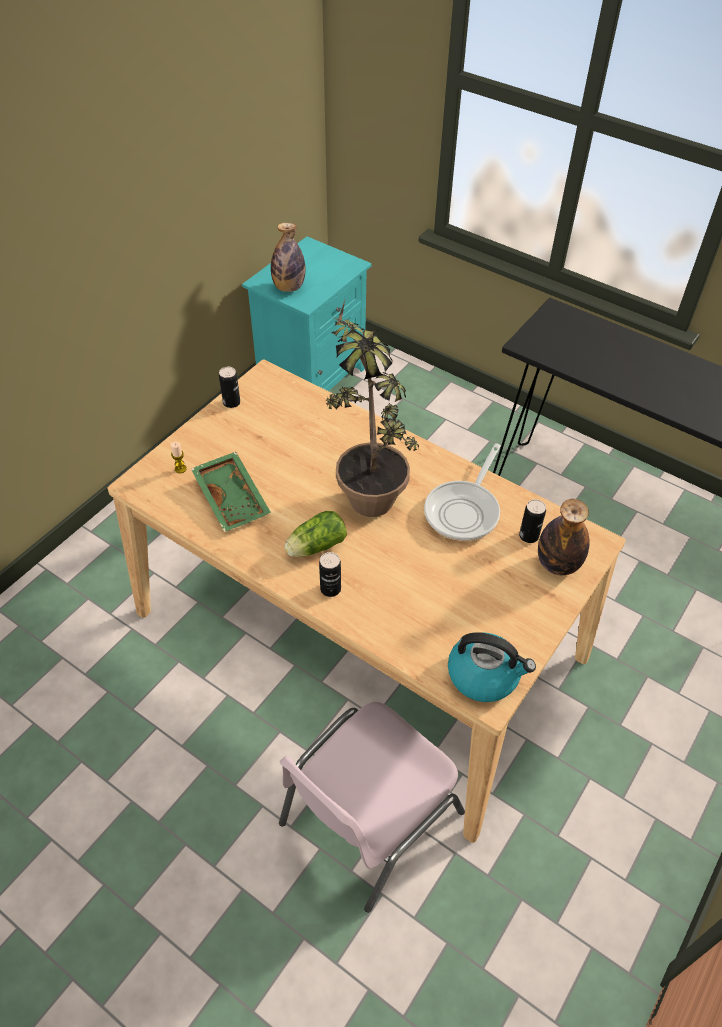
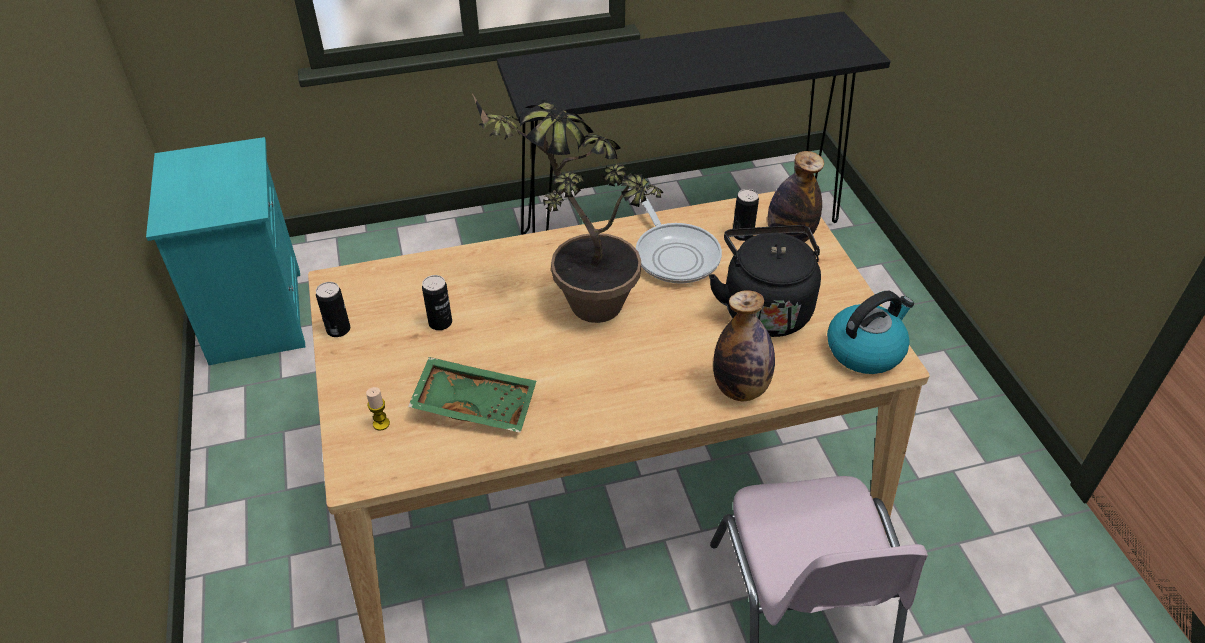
camera: 50 degrees left, 5 degrees down
(289, 287) = (208, 207): bottle -> bottle (740, 388)
(314, 546) = (609, 377): lettuce -> none
(330, 589) = (673, 395): can -> can (440, 323)
(464, 591) = (764, 308): none -> black kettle

